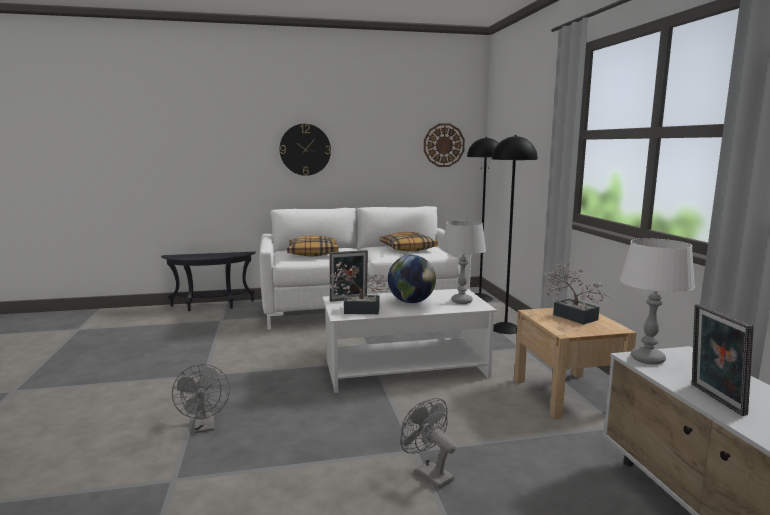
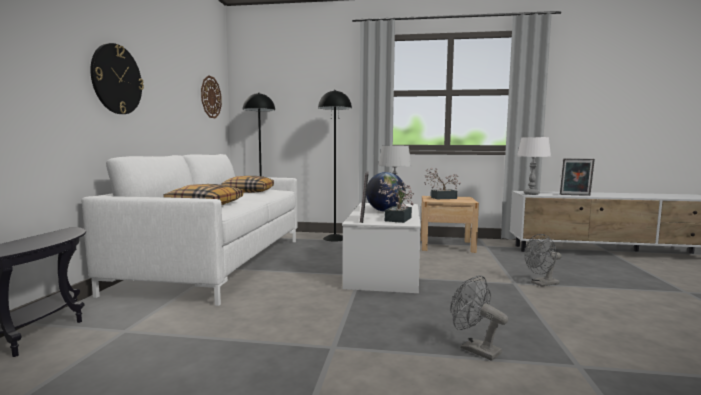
camera: 70 degrees left, 5 degrees down
(205, 427) = (474, 349): grey fan -> grey fan turned 135 degrees counterclockwise

